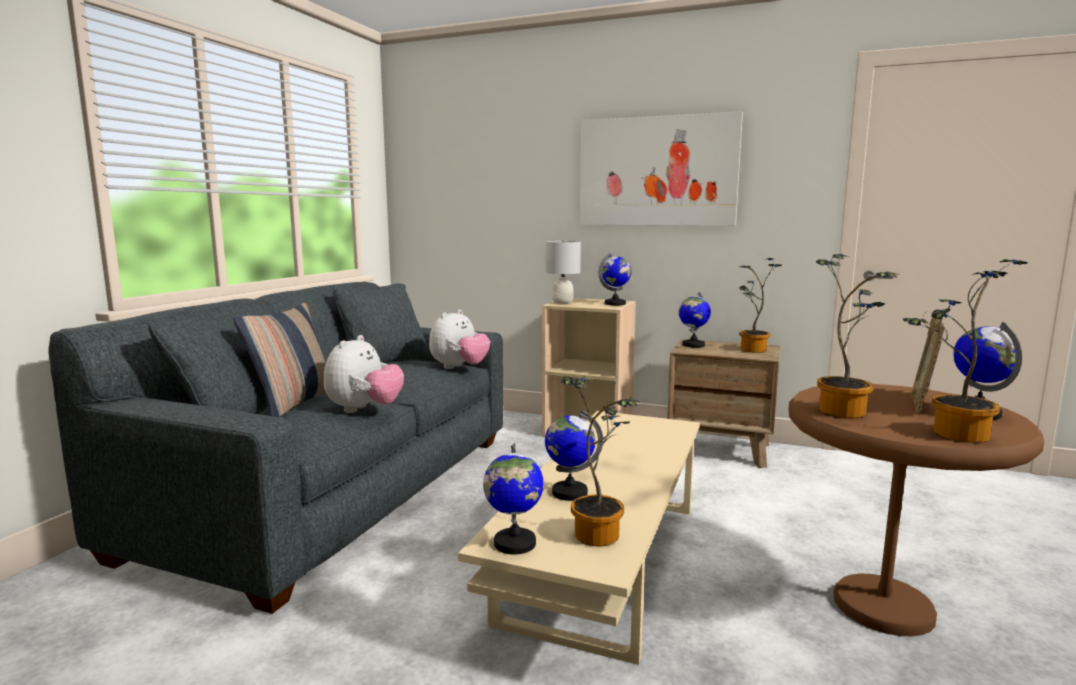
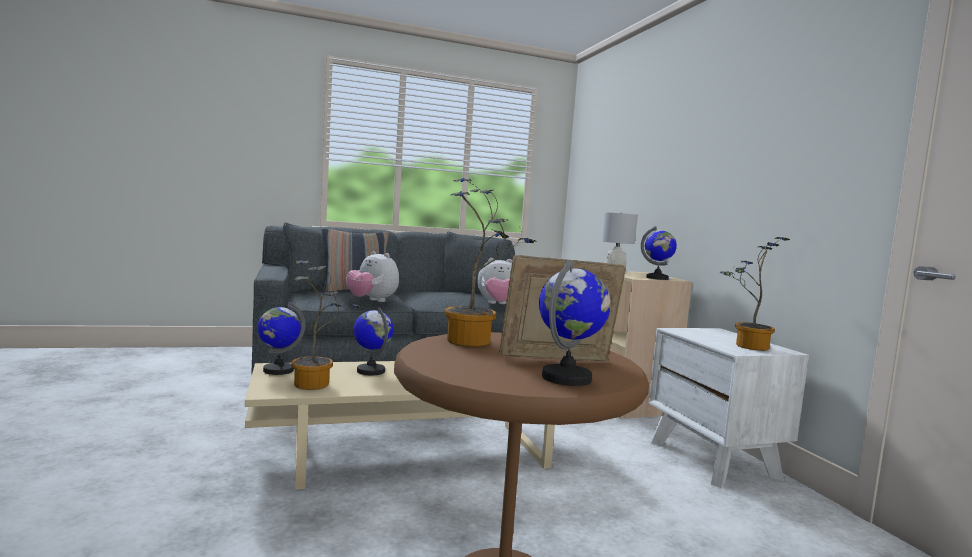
camera: 50 degrees right, 5 degrees down
(364, 410) = (372, 301): plush toy -> plush toy turned 60 degrees clockwise
(657, 171) = (722, 145): picture -> none
(693, 345) = (705, 331): globe -> none
(721, 450) = (713, 459): brown nightstand -> white nightstand
(951, 434) = (456, 367): potted plant -> none

